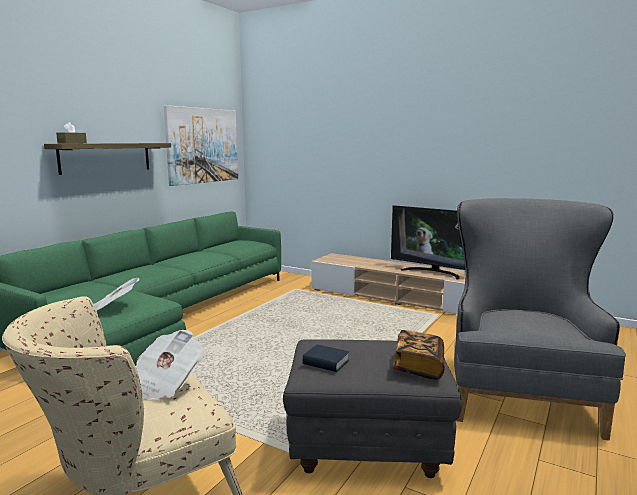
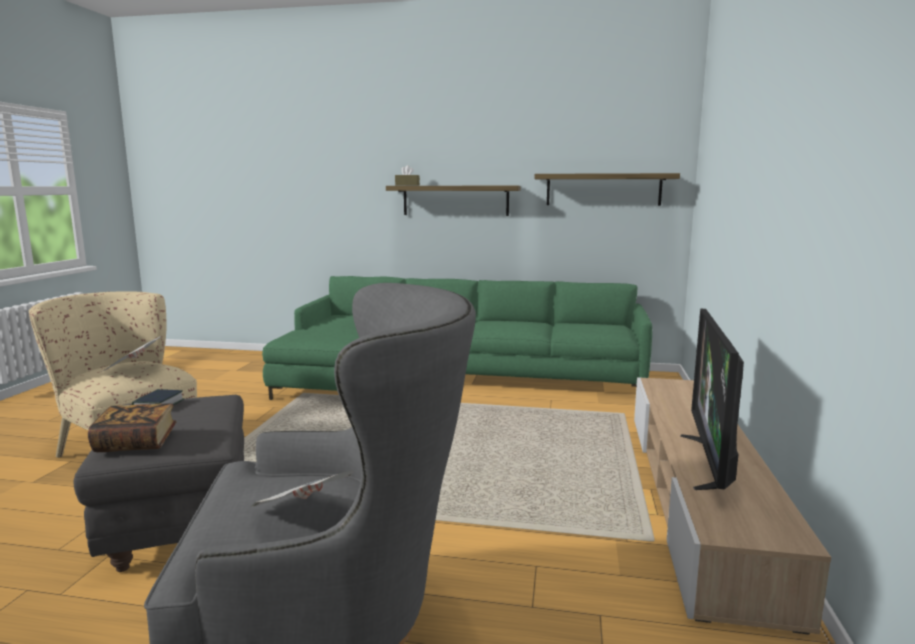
camera: 70 degrees right, 0 degrees up
(114, 307) = (320, 334): newspaper -> newspaper (304, 515)
(203, 145) = (603, 189): picture -> shelf

